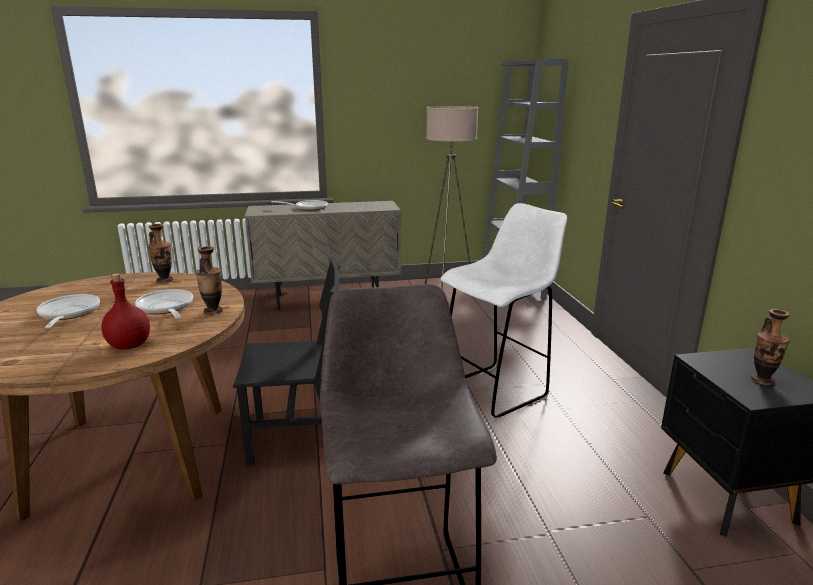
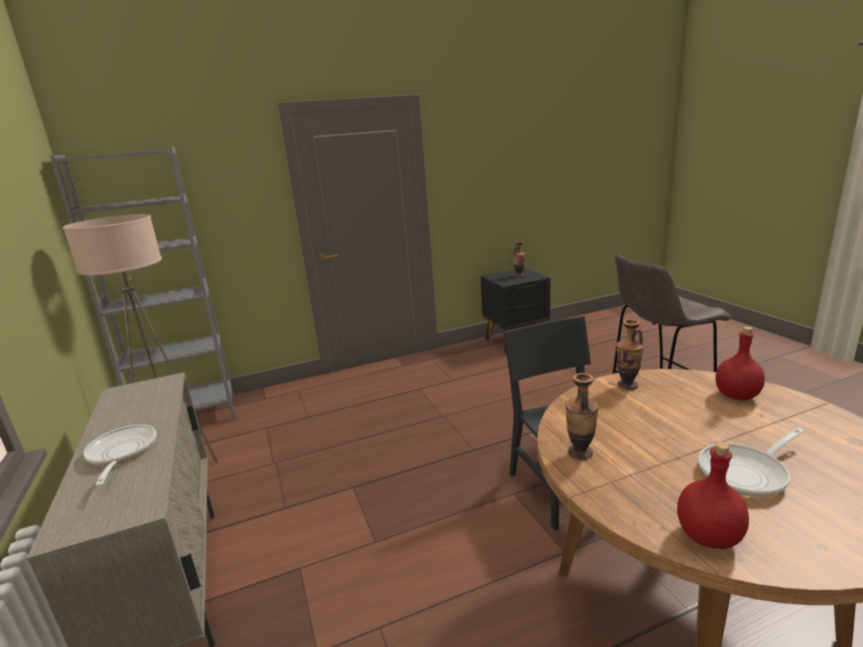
camera: 100 degrees left, 0 degrees up
(61, 290) = (708, 537): none -> red bottle
(166, 308) = (651, 413): frying pan -> none
(496, 390) = (437, 405): white stool -> none

